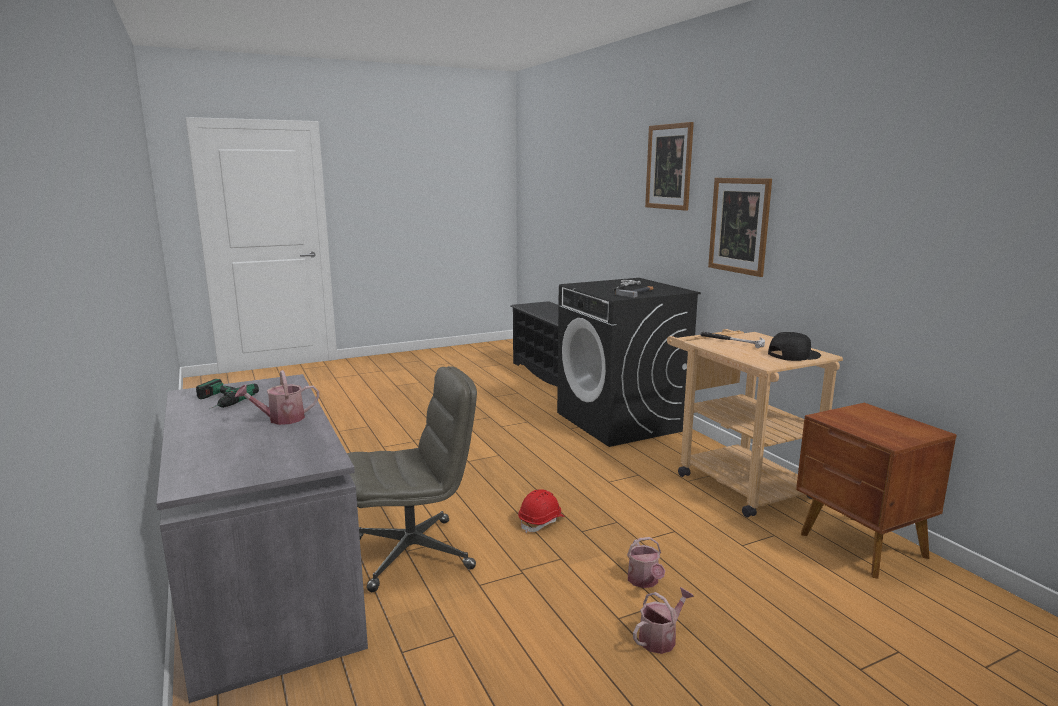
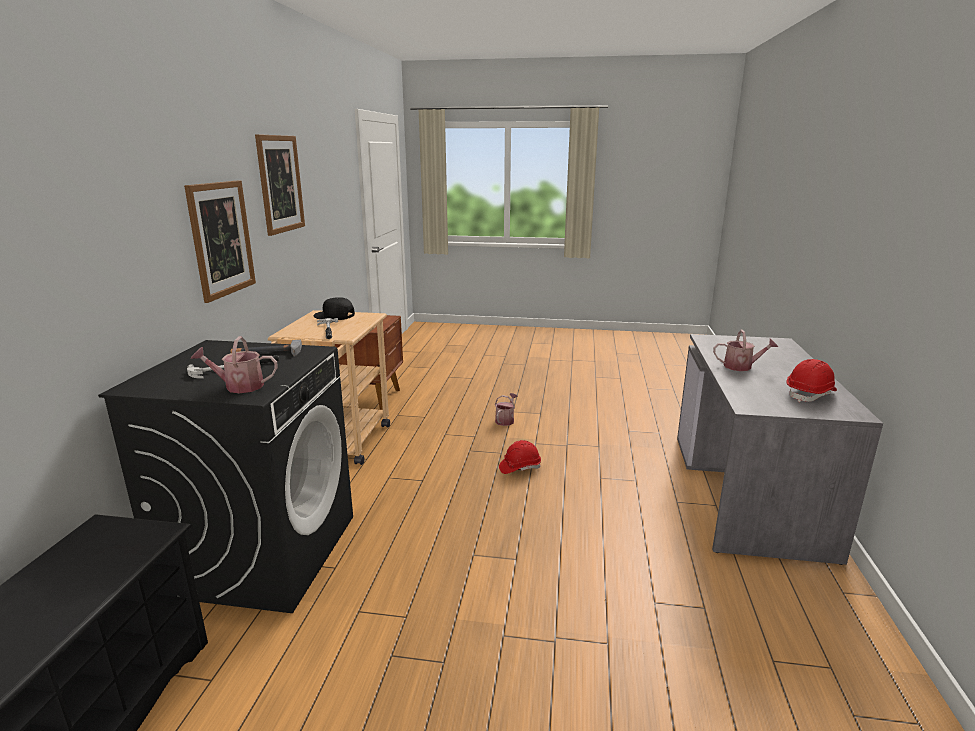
camera: 145 degrees left, 5 degrees up
(216, 402) = (810, 394): power drill -> red hard hat
(413, 553) = (631, 477): grey office chair -> none
(661, 638) = (531, 403): watering can -> watering can (239, 386)
(669, 167) = (100, 175): picture -> picture (280, 184)

